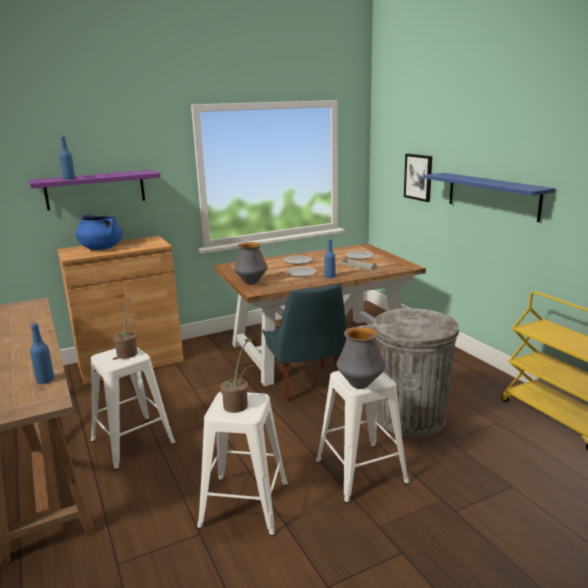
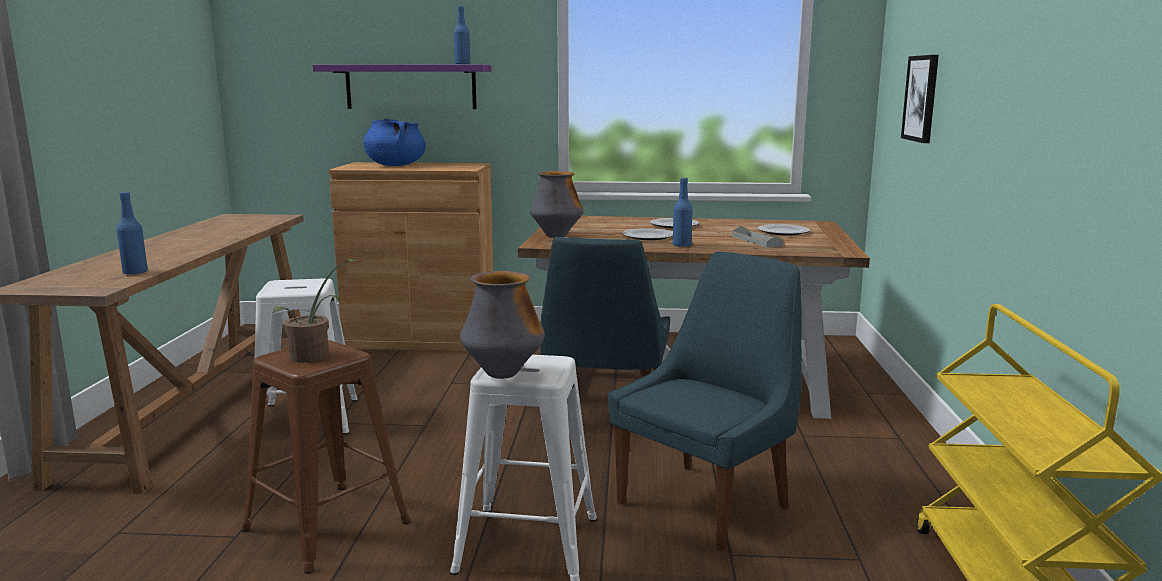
camera: 30 degrees right, 5 degrees down
(69, 179) = (365, 64): blue bottle -> blue bottle (462, 64)
(129, 352) = (310, 285): potted plant -> none
(243, 505) = (324, 526): white stool -> brown stool
(411, 417) = (707, 503): grey trash can -> blue chair
(492, 196) = (998, 118): blue shelf -> none

